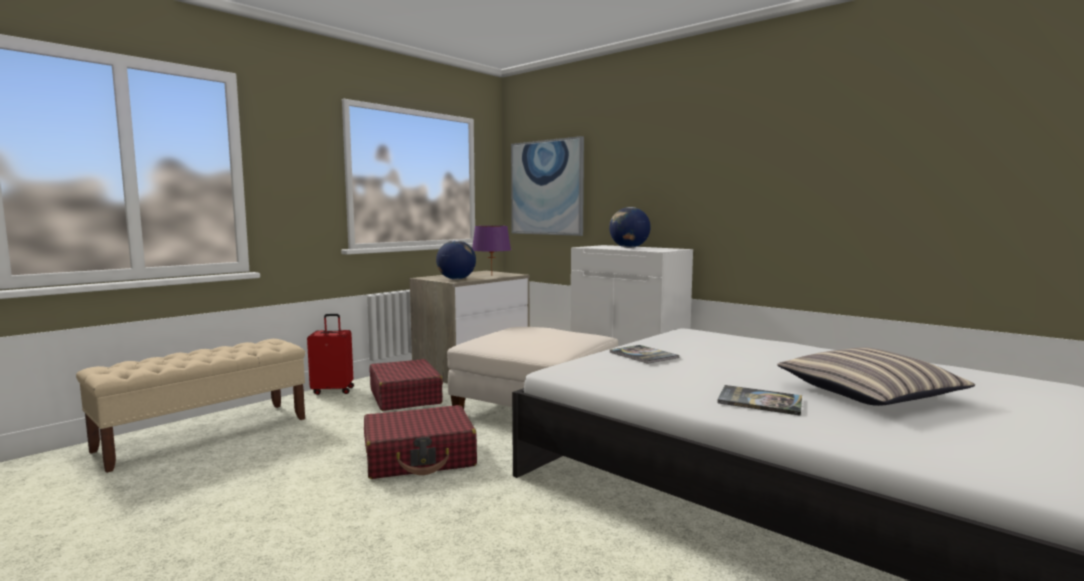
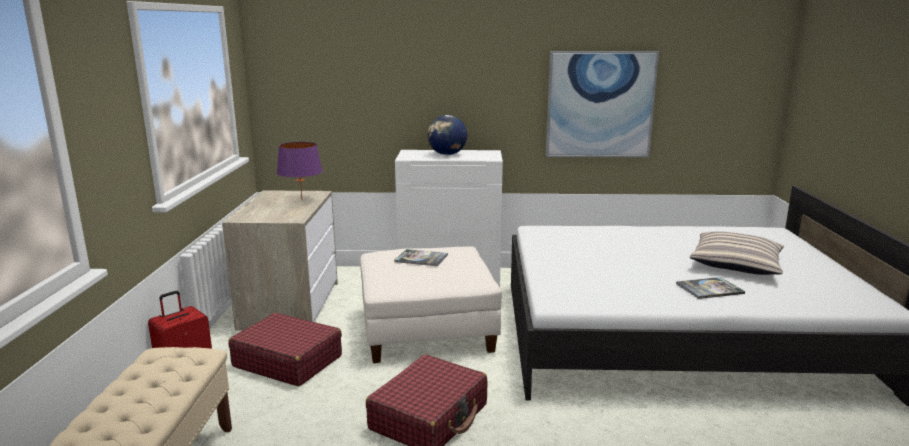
camera: 40 degrees left, 10 degrees up
(456, 279) = (285, 214): globe -> none
(546, 187) = (318, 88): picture -> picture (600, 104)
(643, 355) = (569, 266): book -> book (421, 258)

